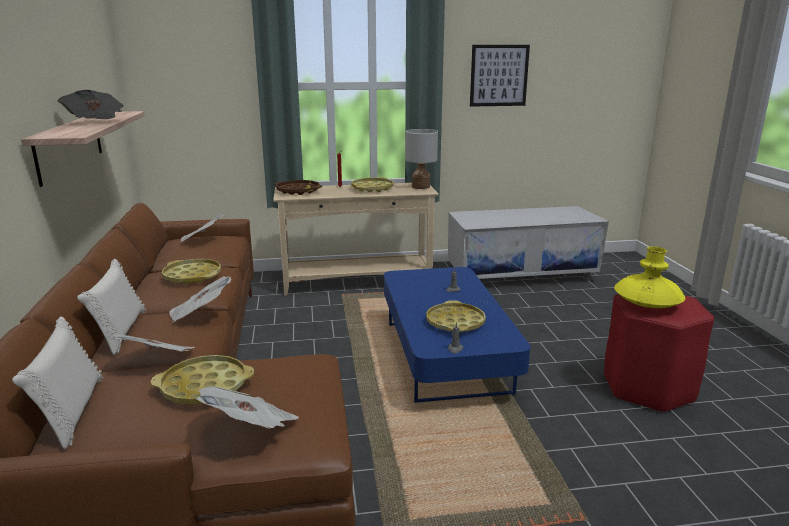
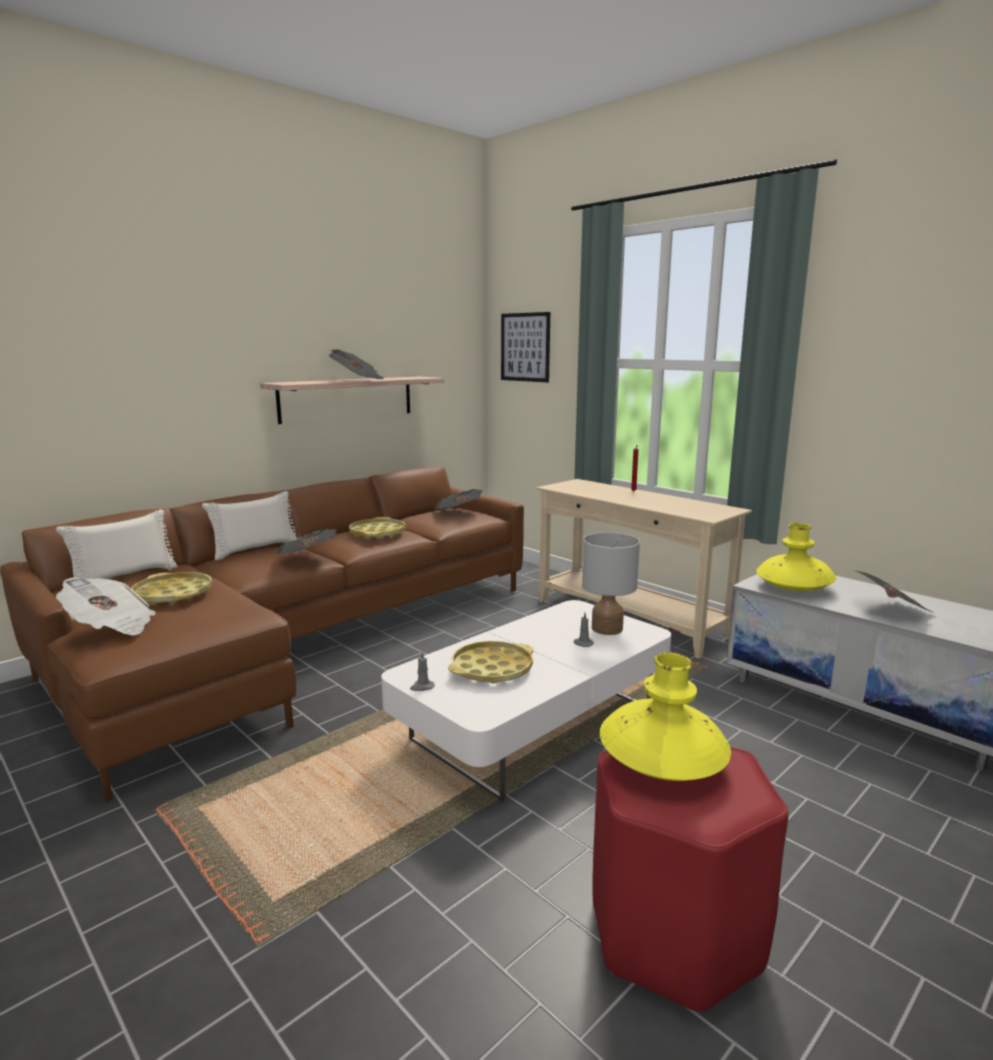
camera: 55 degrees right, 5 degrees down
(158, 361) = (214, 572): newspaper -> newspaper (892, 611)
(298, 191) = (582, 485): brown tray -> none
(372, 188) = (659, 500): yellow tray -> none
(420, 187) = (719, 511): grey table lamp -> grey table lamp (606, 628)
(445, 356) = (534, 724): blue coffee table -> white coffee table
(486, 221) = (793, 587): none -> yellow vase
(499, 75) = (911, 356): picture -> picture (525, 347)

